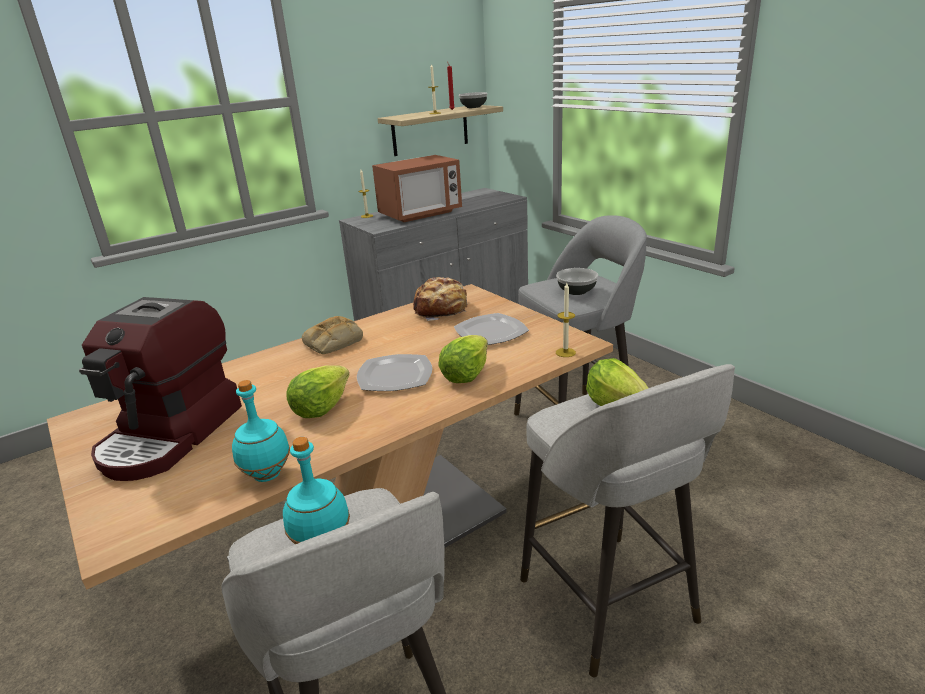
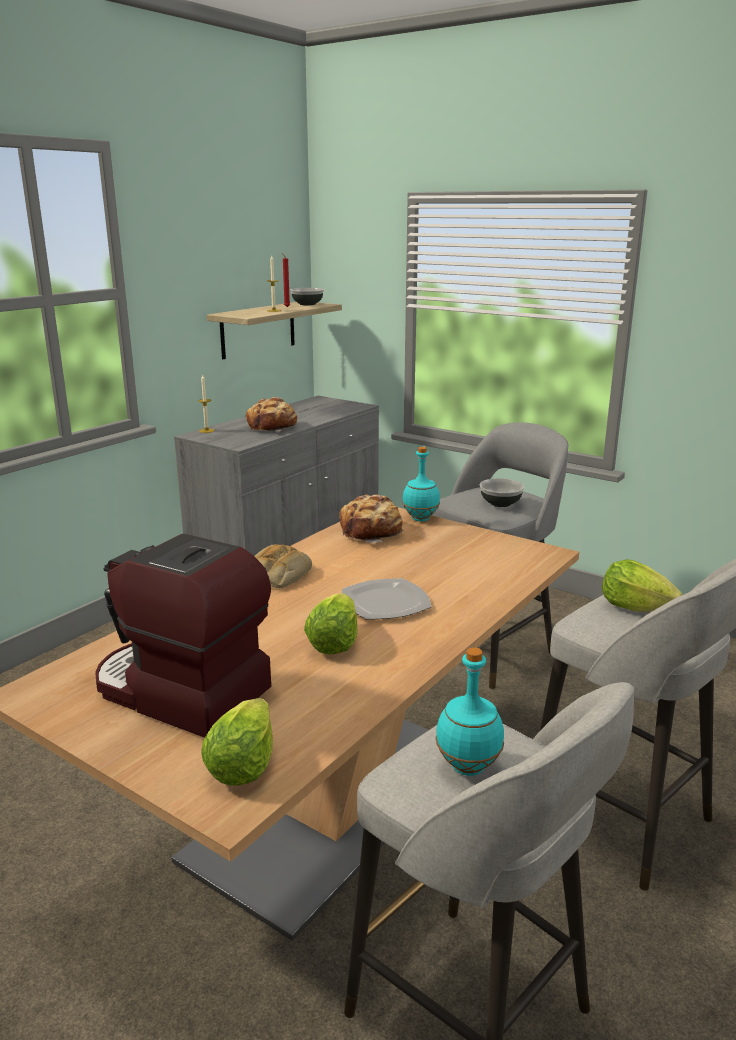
camera: 20 degrees left, 5 degrees down
(172, 435) = (180, 692): coffee machine -> coffee machine turned 120 degrees clockwise
(267, 474) = (340, 715): turquoise bottle -> turquoise bottle (420, 518)
(420, 214) = (273, 427): microwave -> bread
(465, 375) = (460, 594): lettuce -> lettuce (242, 765)
(490, 332) = (448, 550): plate -> none
(565, 352) = (541, 563): candle -> none

